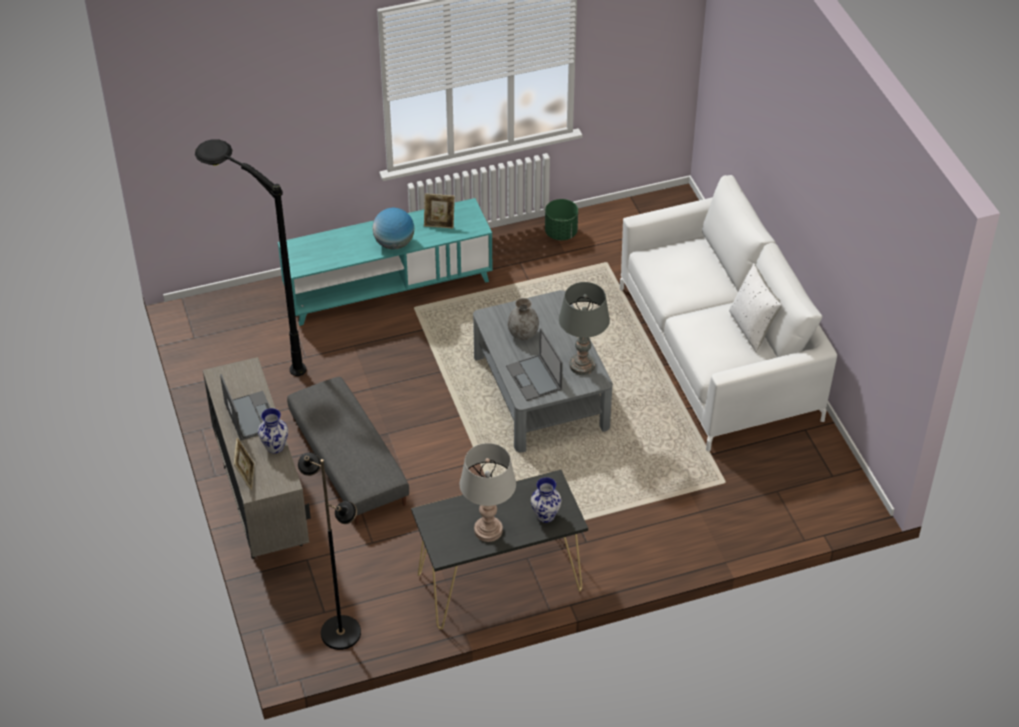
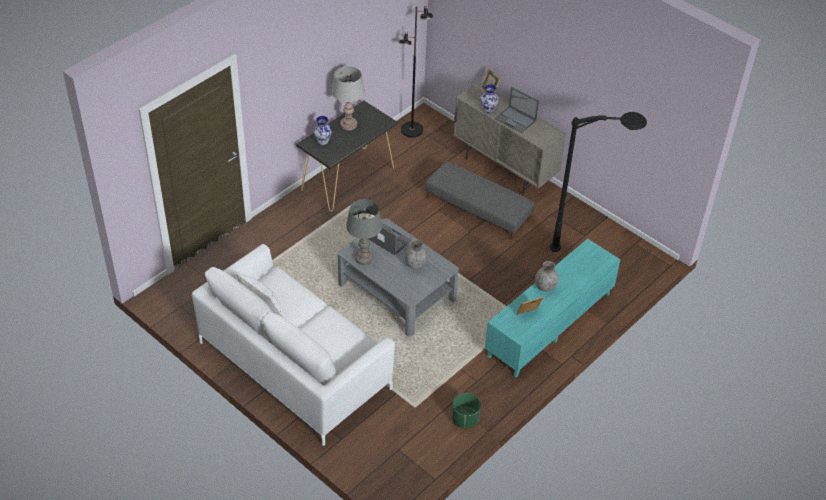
camera: 150 degrees right, 0 degrees up
(394, 244) = (545, 287): globe -> grey vase

